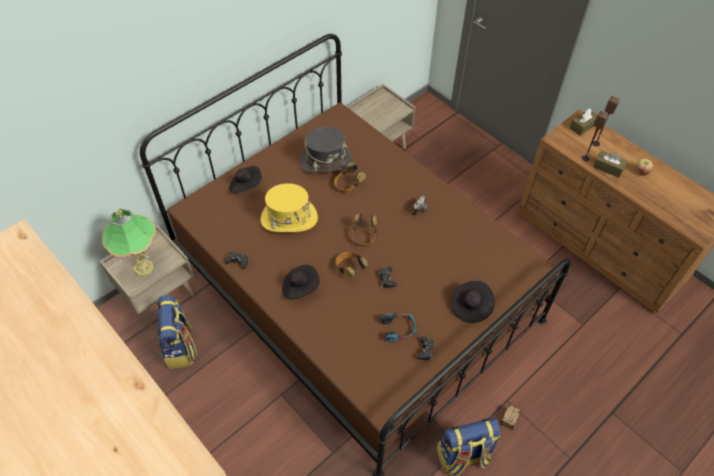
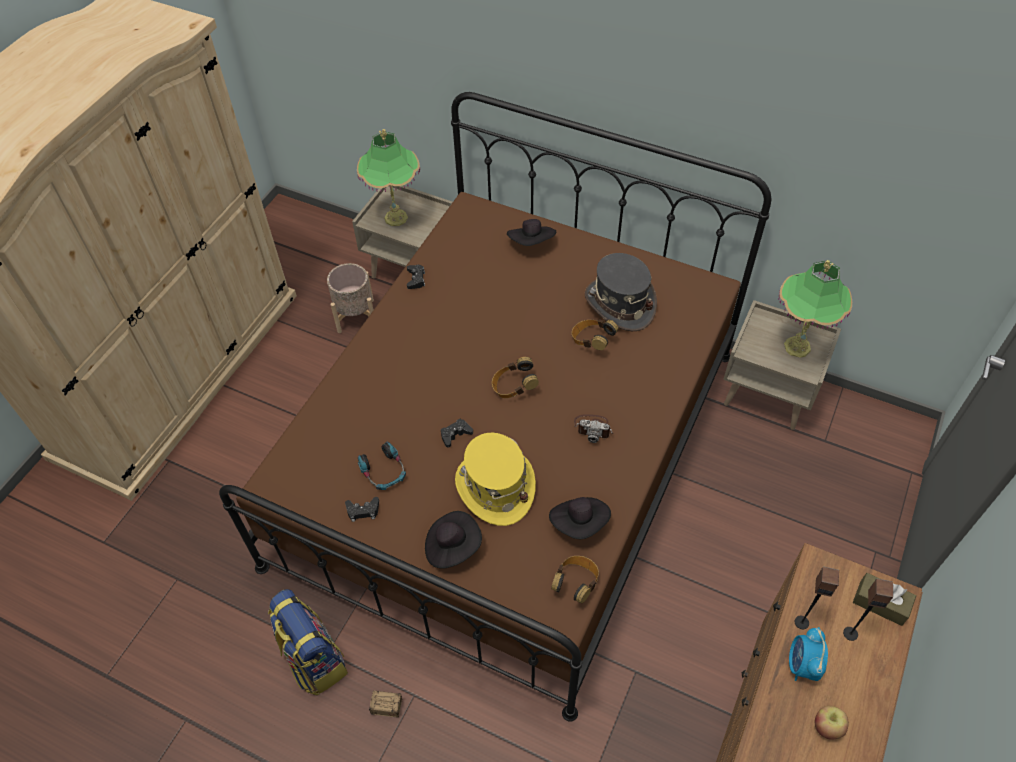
camera: 70 degrees right, 0 degrees up
(181, 347) = (356, 315): backpack -> beige planter
(289, 218) = (502, 302): yellow hat -> yellow hat (495, 487)
(300, 287) = (404, 350): black hat -> black hat (580, 523)
(349, 268) = (454, 389): headphones -> headphones (576, 583)
(384, 106) = (797, 346): none -> table lamp
(608, 167) = (802, 665): brown tissue box -> alarm clock

